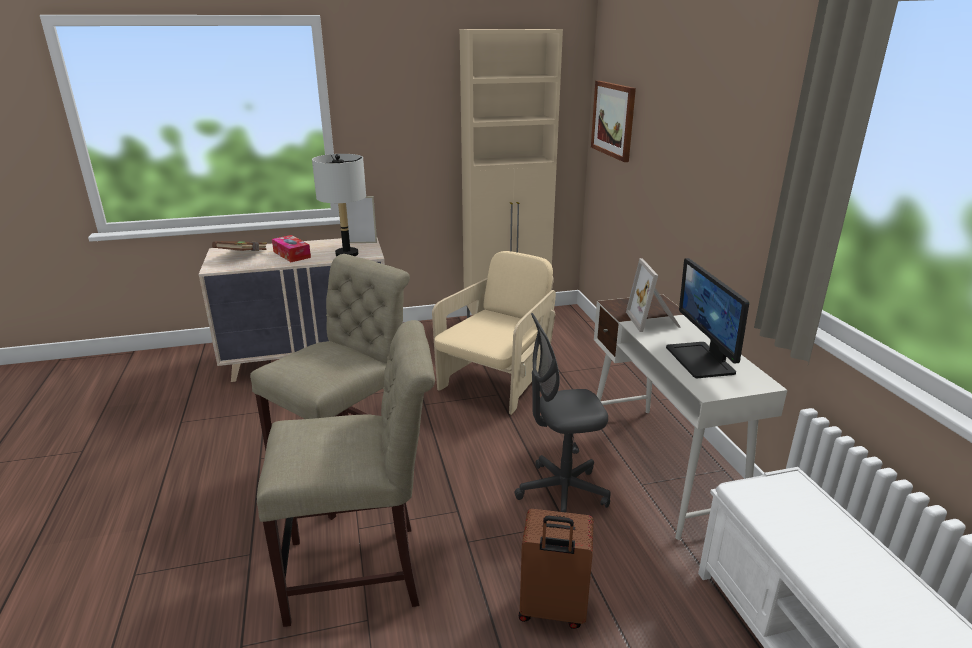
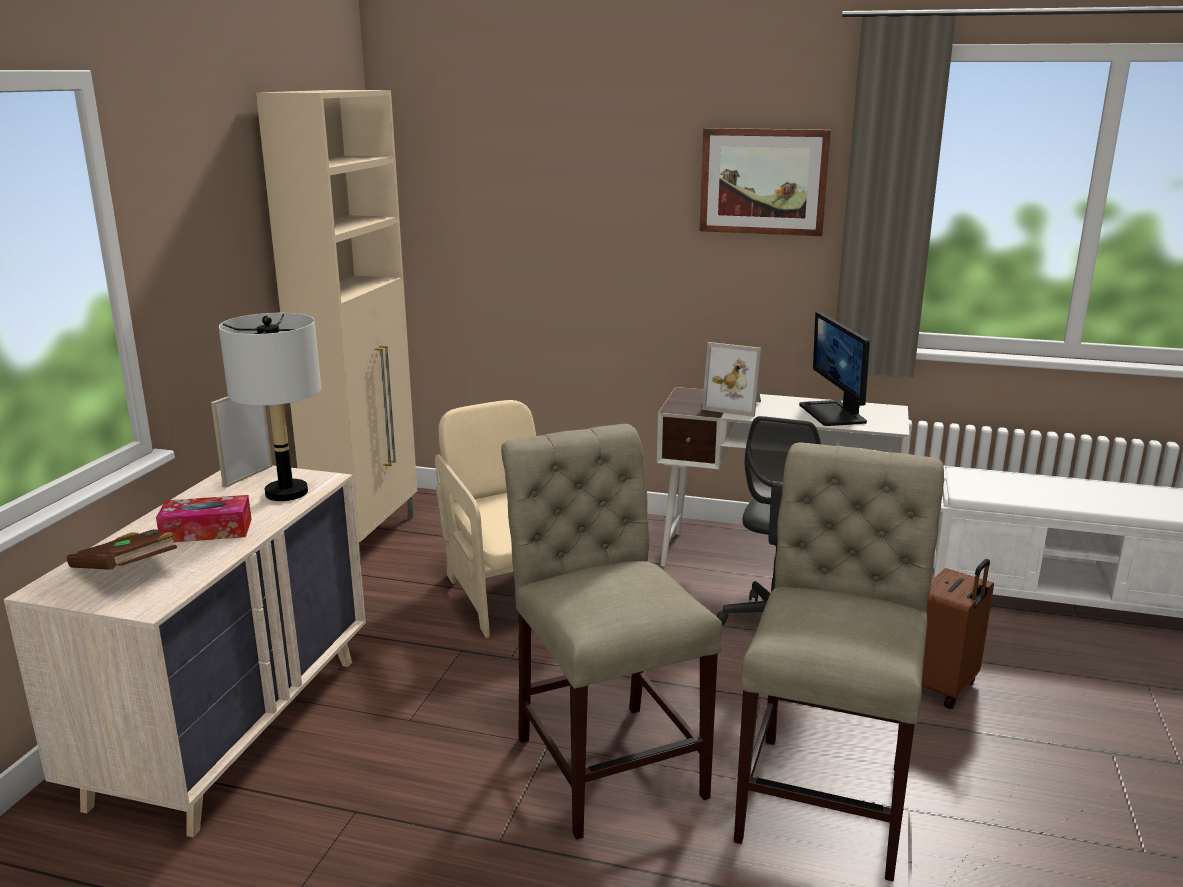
camera: 60 degrees left, 5 degrees down
(613, 119) = (453, 207): picture -> picture (763, 181)
(701, 360) = (834, 413): monitor -> monitor turned 60 degrees clockwise

